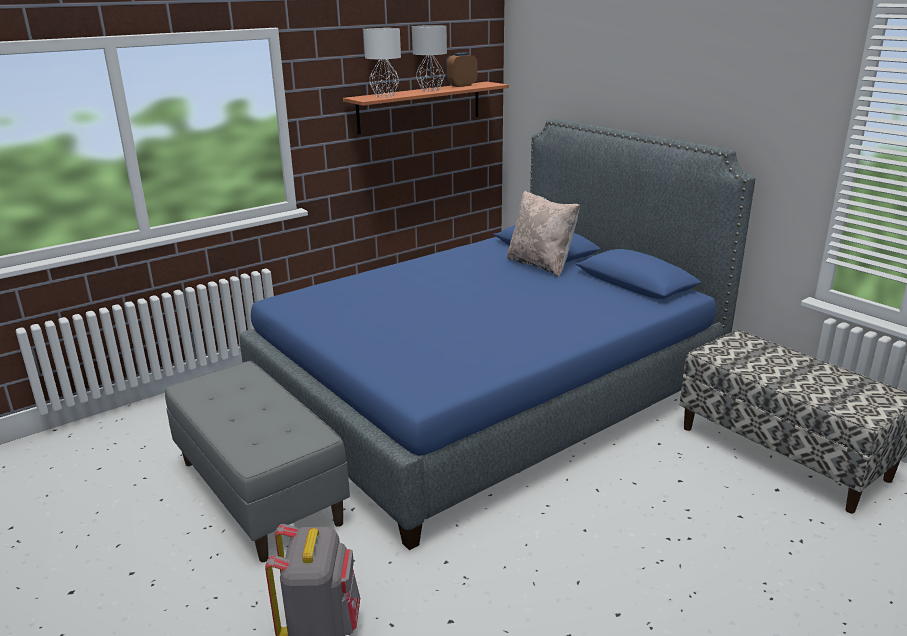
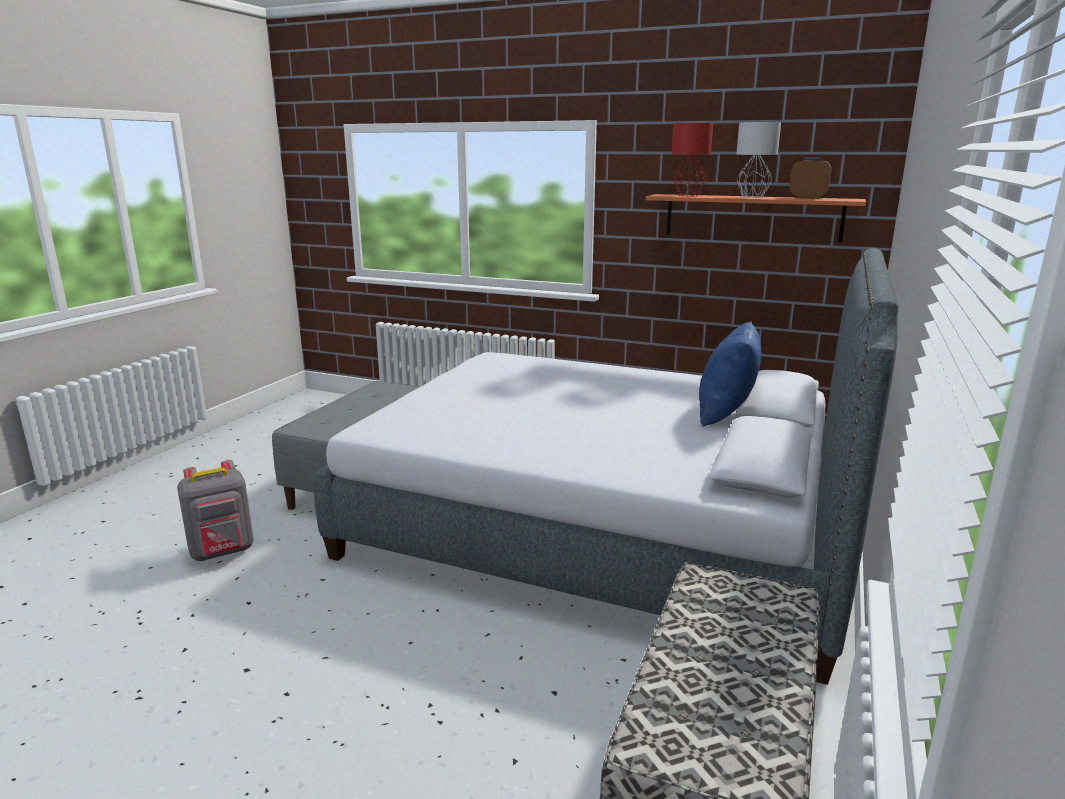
camera: 60 degrees right, 5 degrees down
(384, 96) = (688, 195): white table lamp -> red table lamp
(489, 395) = (604, 527): blue bed -> grey bed
(541, 265) = (726, 414): beige pillow -> blue pillow

